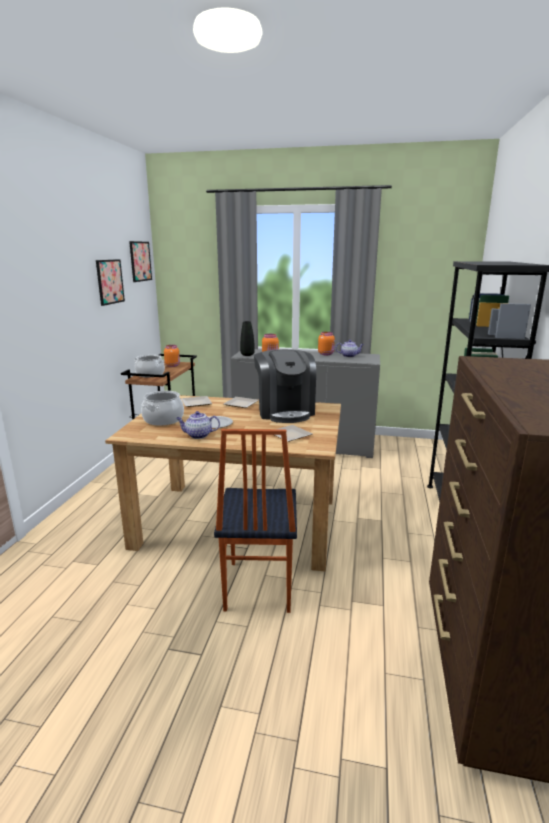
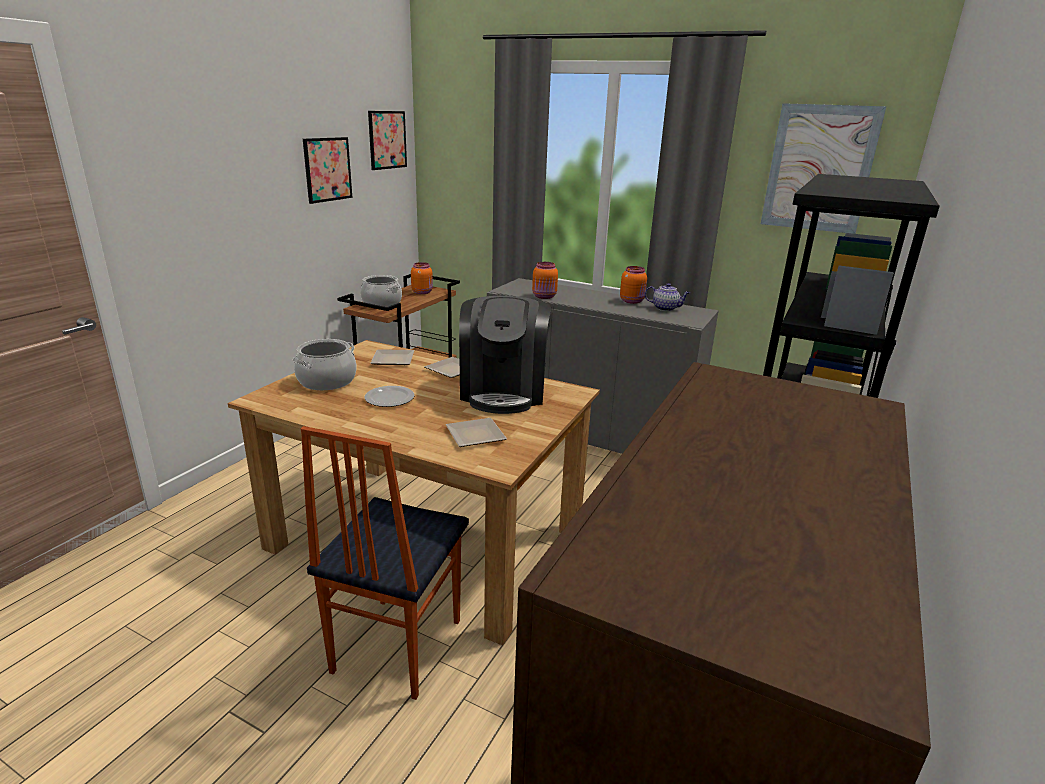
camera: 15 degrees right, 5 degrees up
(198, 435) = (349, 415): teapot -> none
(247, 355) = (514, 290): black vase -> none
(428, 264) = (819, 169): none -> picture

